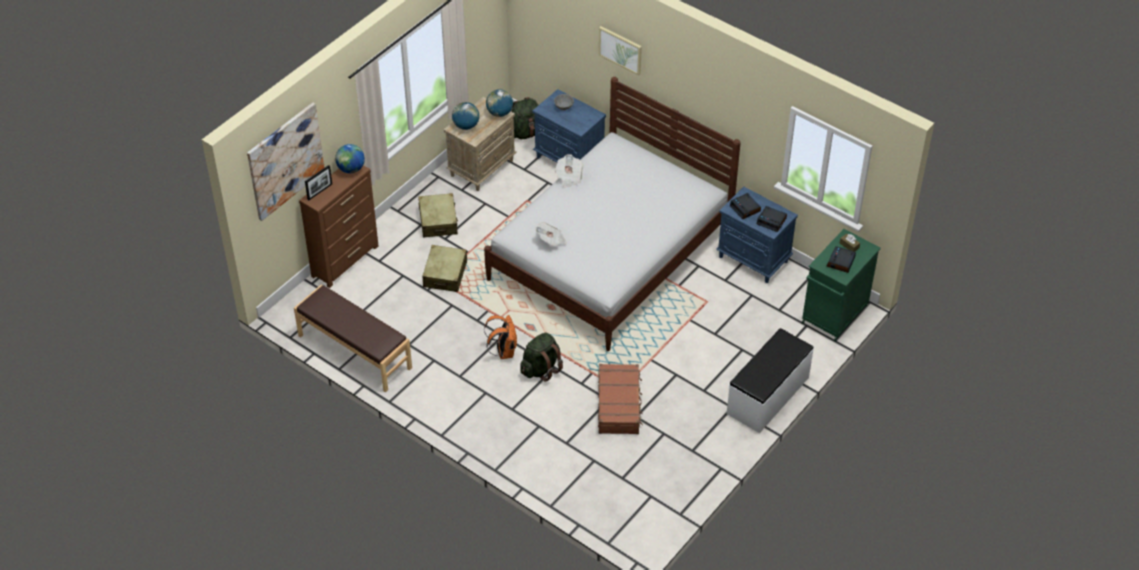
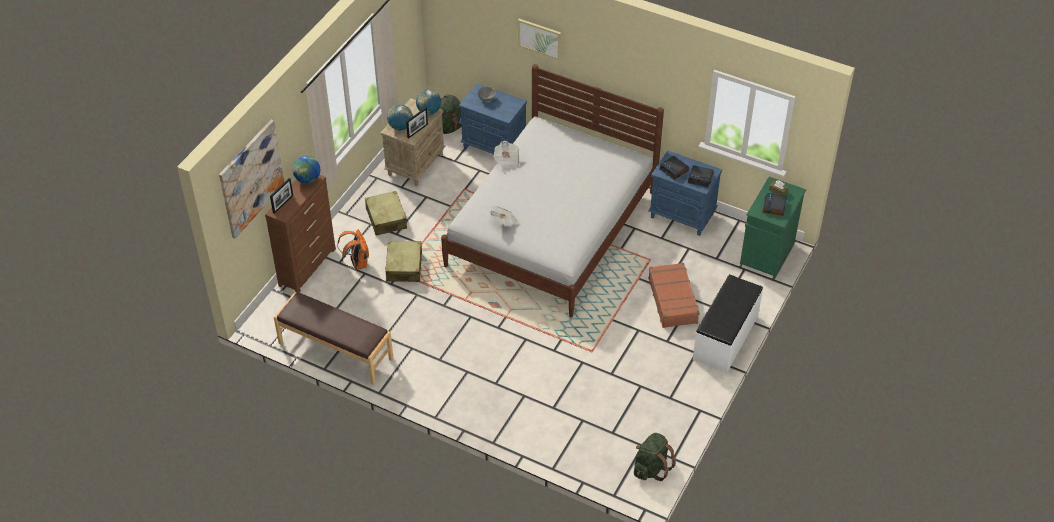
camera: 10 degrees left, 0 degrees up
(482, 132) = (417, 131): none -> picture frame
(503, 351) = (475, 331): orange backpack -> orange backpack (357, 263)
(541, 369) = (513, 342): green backpack -> green backpack (651, 468)
(619, 404) = (593, 365): brown suitcase -> brown suitcase (673, 300)

